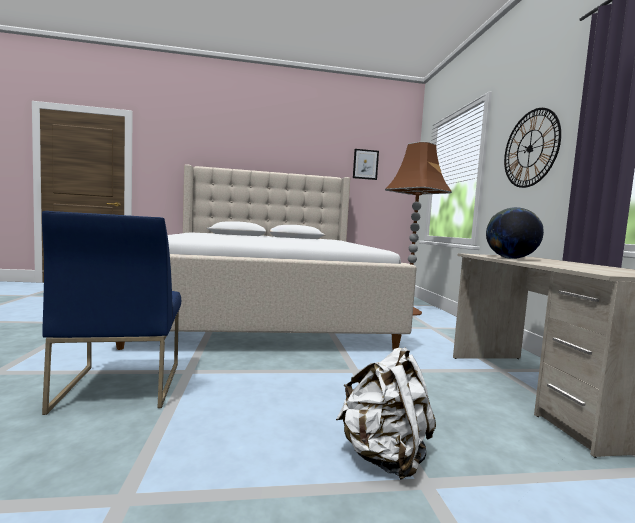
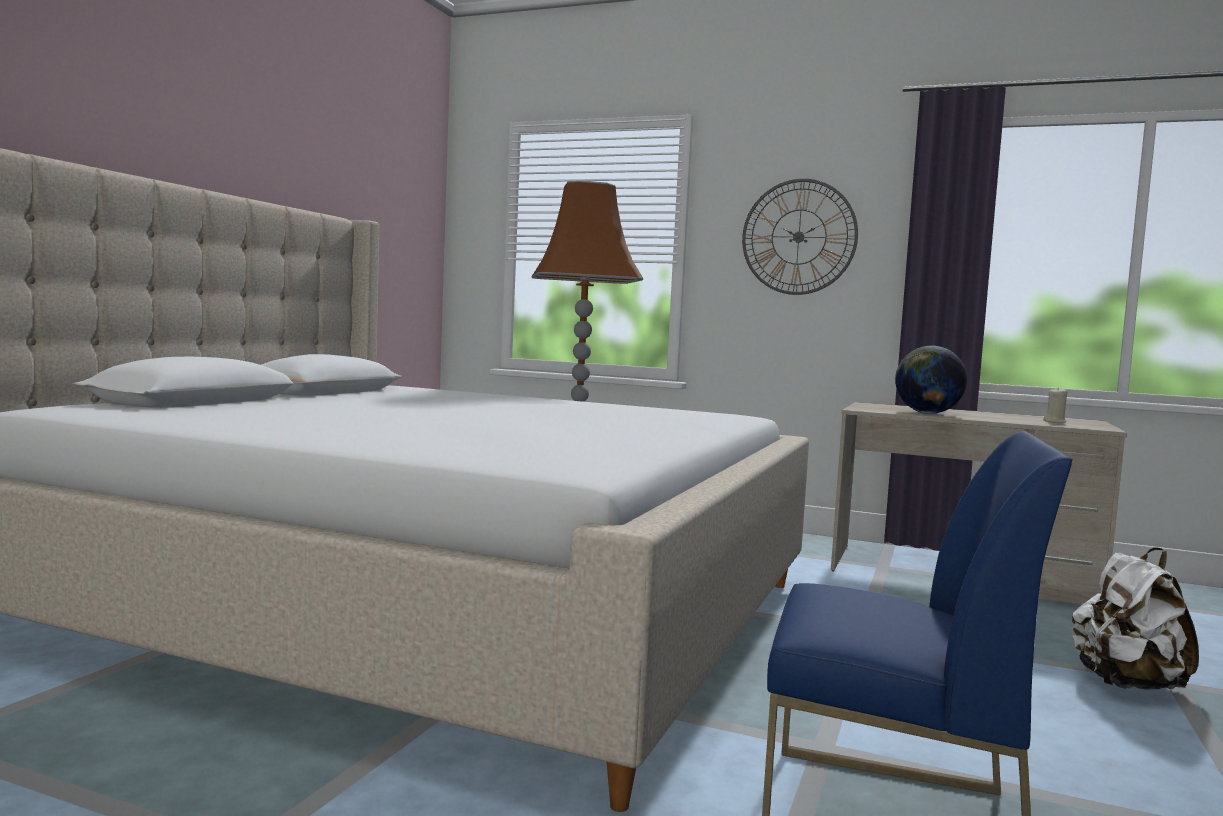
camera: 60 degrees left, 0 degrees up
(365, 164) = (371, 187): picture -> none
(603, 270) = (1055, 422): none -> beige candle

